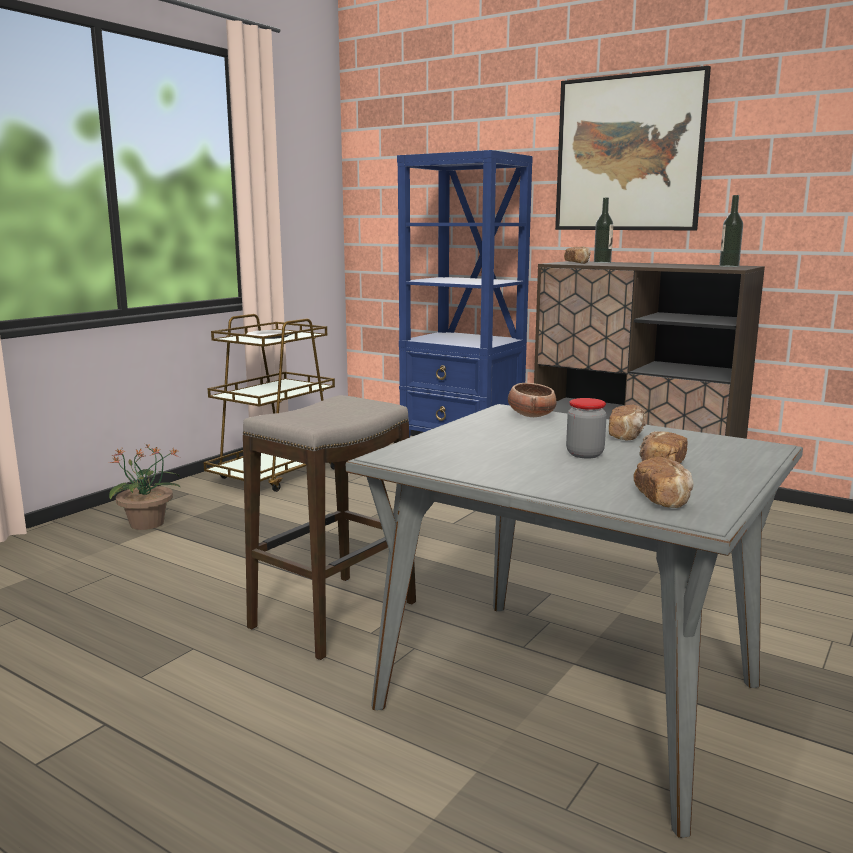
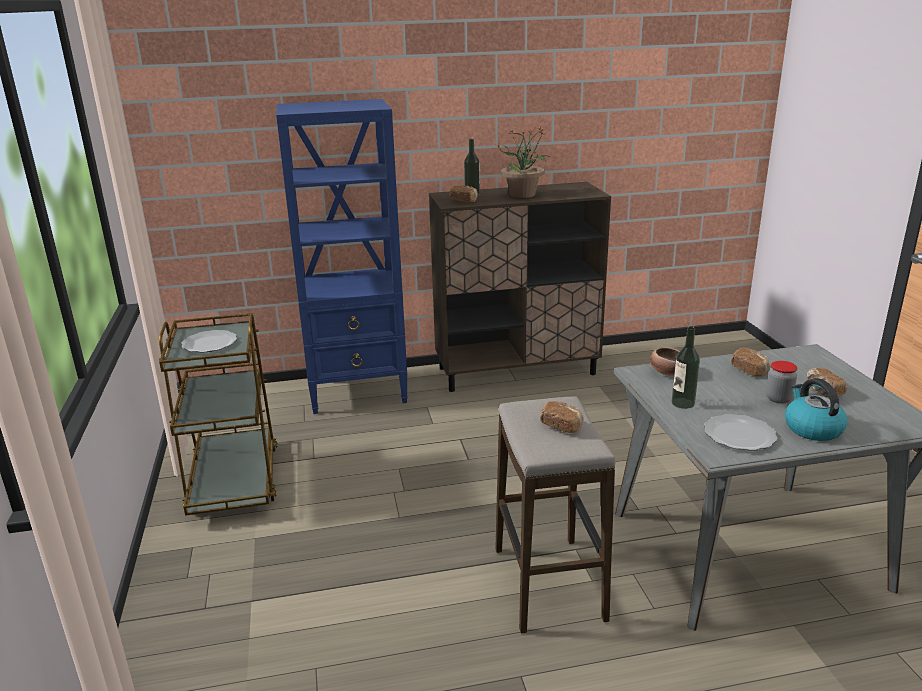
camera: 45 degrees left, 10 degrees up
(148, 524) = (228, 601): potted plant -> potted plant (523, 194)
(453, 456) = (740, 435): none -> plate
(542, 476) = (812, 429): none -> kettle
(628, 154) = (471, 95): picture -> none
(663, 499) = (885, 419): bread -> bread (561, 426)
(729, 266) = (575, 188): bottle -> bottle (683, 403)

